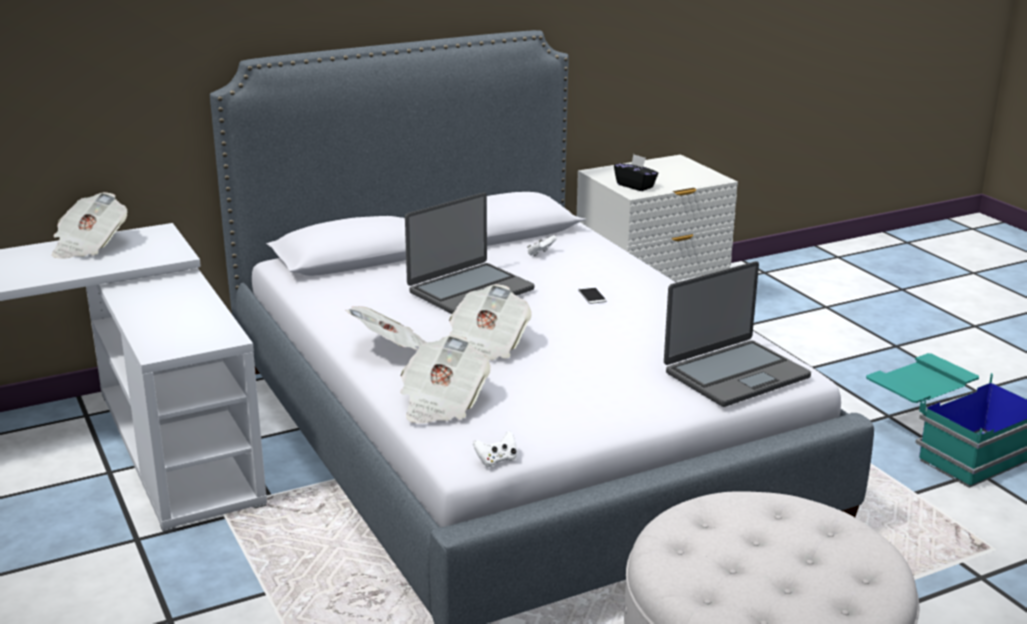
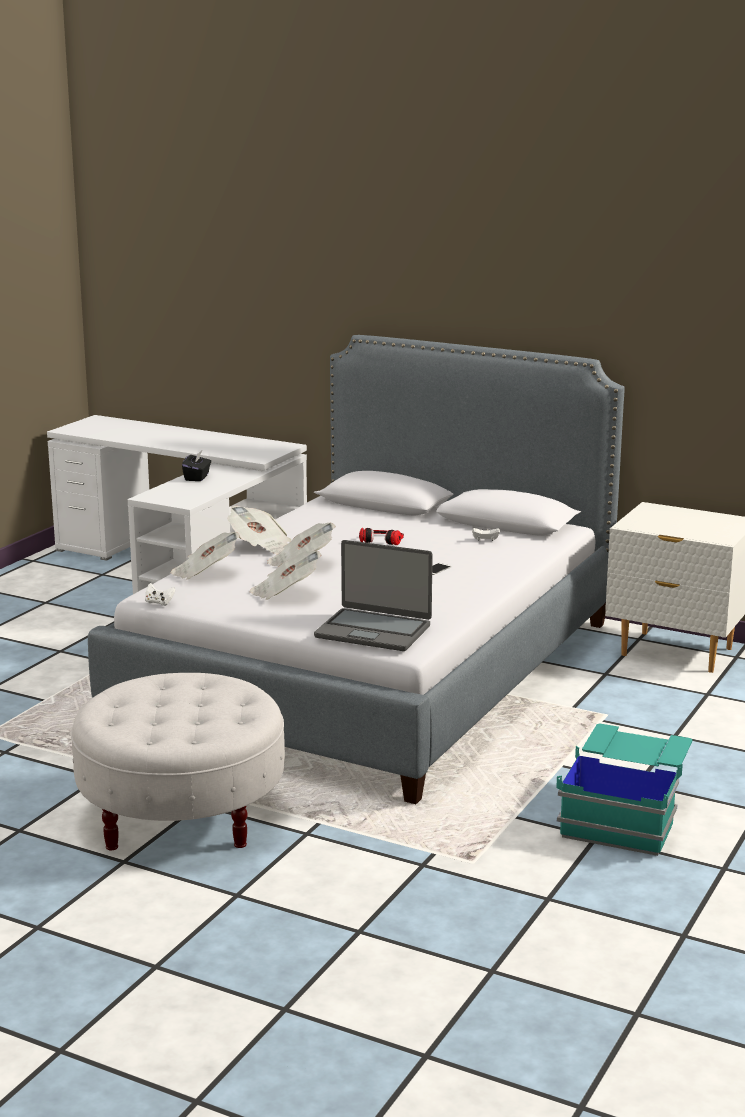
camera: 55 degrees right, 5 degrees down
(89, 246) = (239, 442): newspaper -> newspaper (285, 593)
(470, 290) = (382, 539): laptop -> headphones
(635, 186) = (644, 522): black tissue box -> black tissue box (197, 477)

